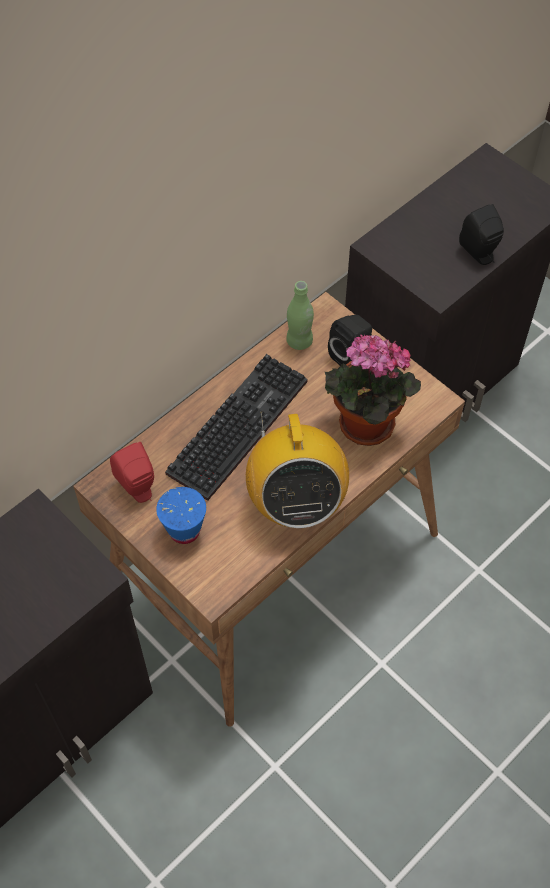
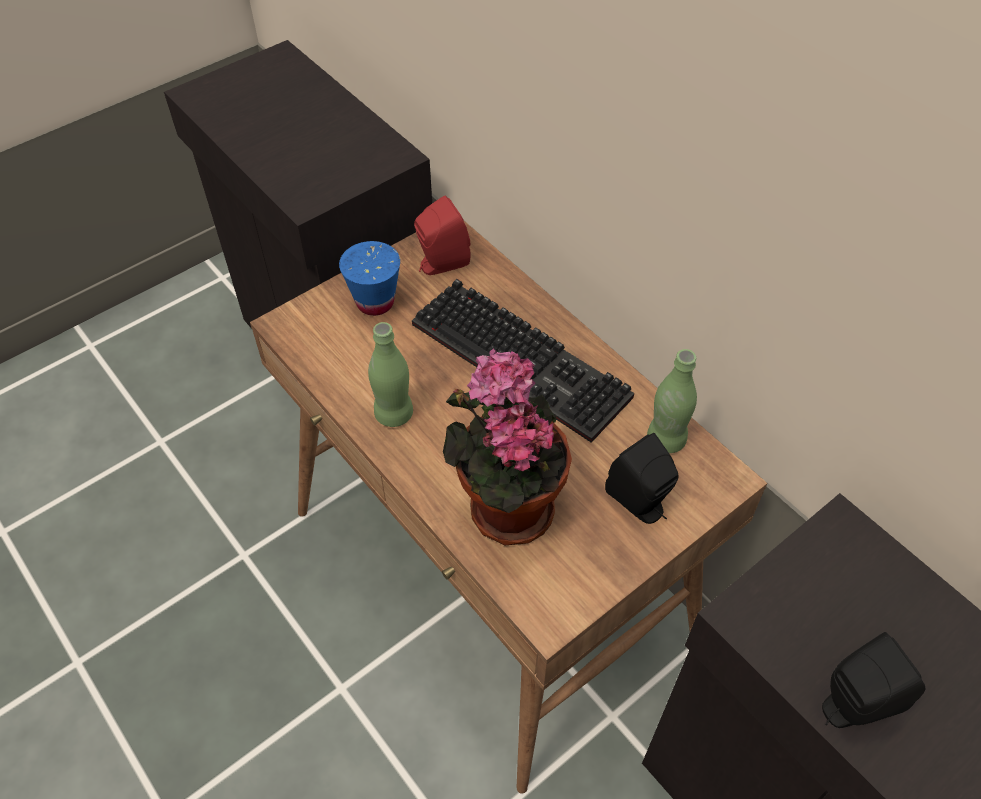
camera: 95 degrees right, 5 degrees down
(296, 502) = (394, 414): radio -> green bottle

